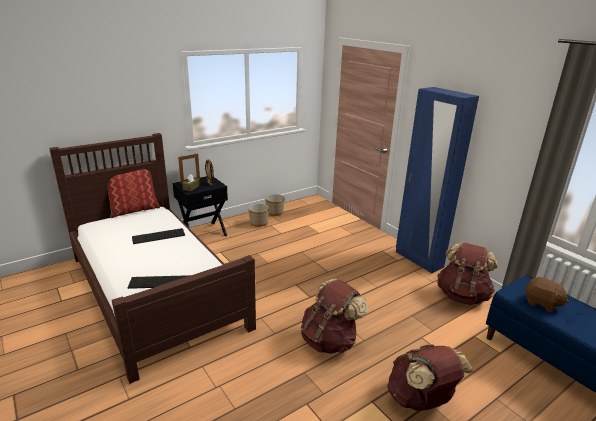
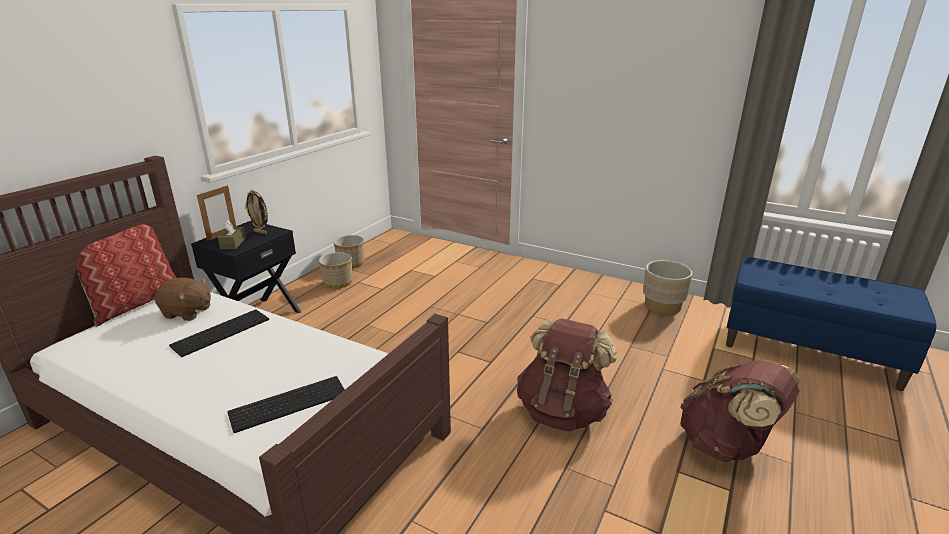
camera: 25 degrees left, 0 degrees up
(418, 260) = (582, 278): blue wardrobe -> none
(462, 295) = (662, 306): brown backpack -> beige planter
(542, 303) = (791, 282): brown plush toy -> brown plush toy (187, 312)

